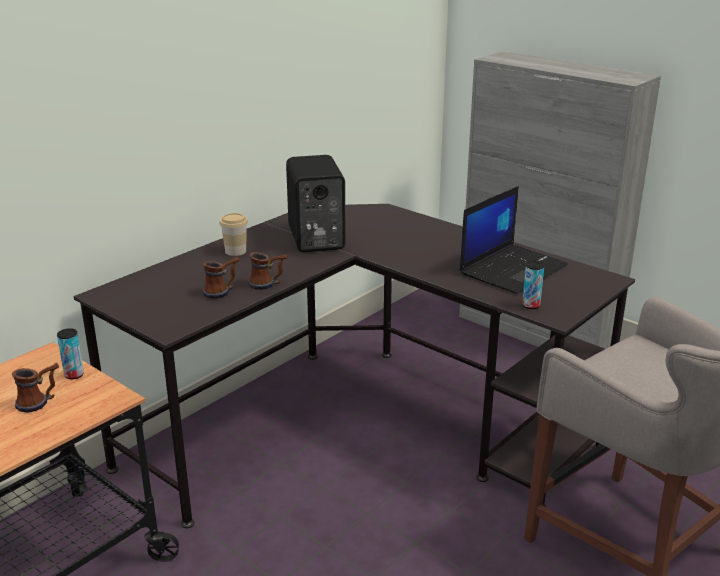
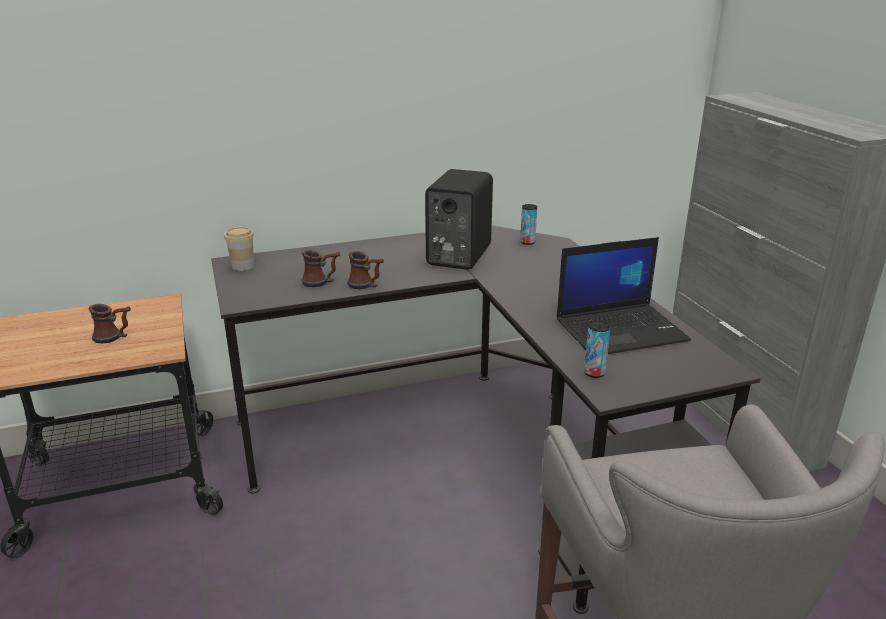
camera: 30 degrees right, 0 degrees up
(74, 375) = (161, 323): can -> can (527, 242)
(235, 251) = (376, 251): cup -> cup (243, 266)

